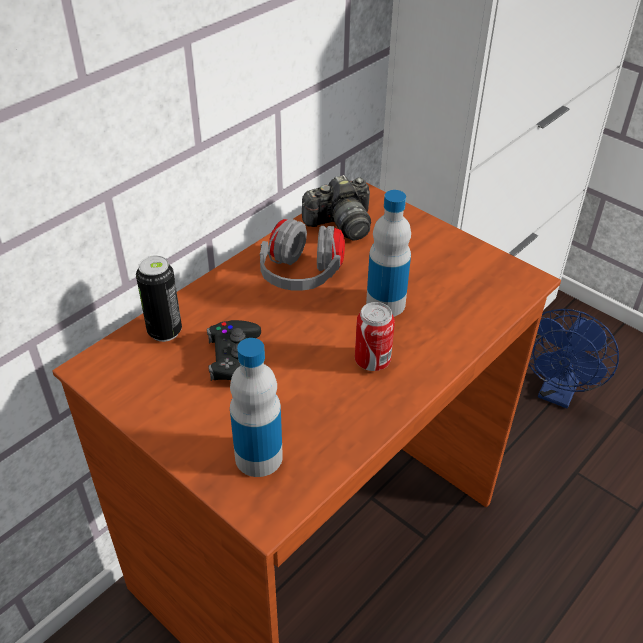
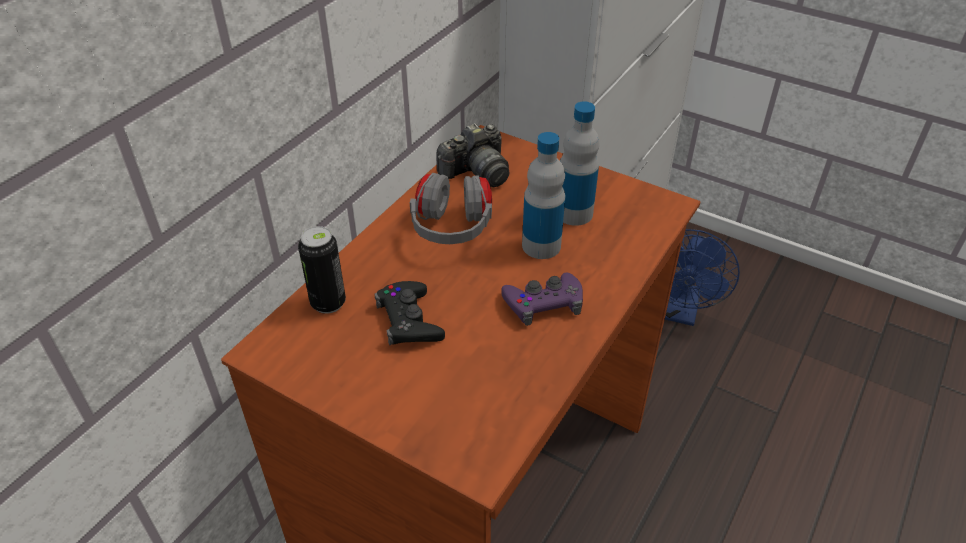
camera: 10 degrees left, 0 degrees up
(258, 457) = (457, 414): bottle -> bottle (574, 213)
(372, 361) = (543, 303): can -> purple game controller

